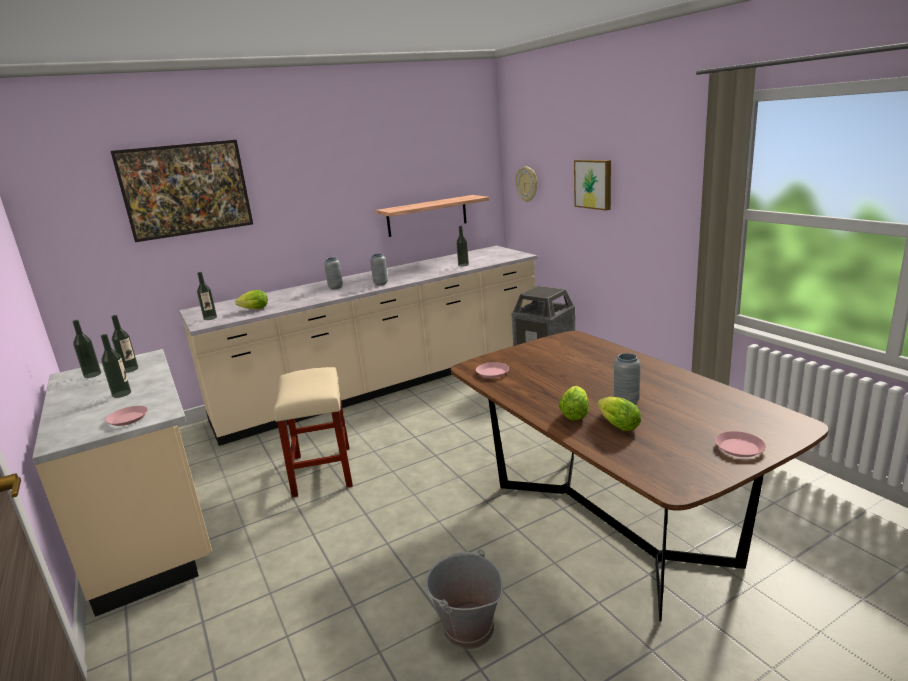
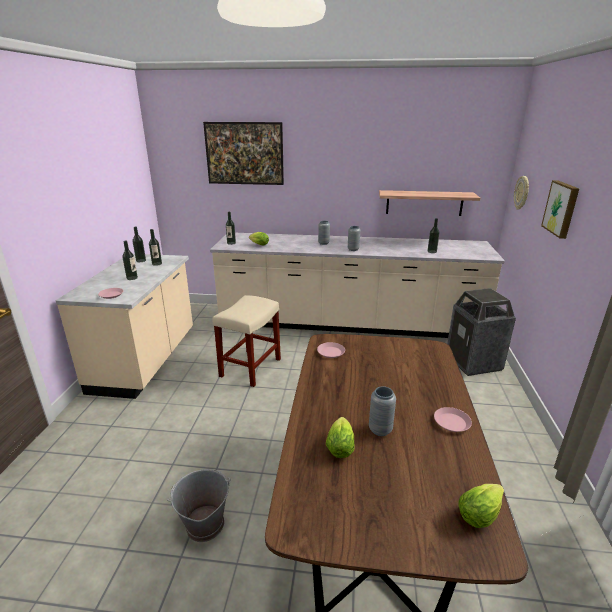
camera: 35 degrees right, 5 degrees up
(575, 413) = (329, 417): lettuce -> lettuce (481, 513)
(739, 448) = (399, 533): pink plate -> pink plate (451, 422)

